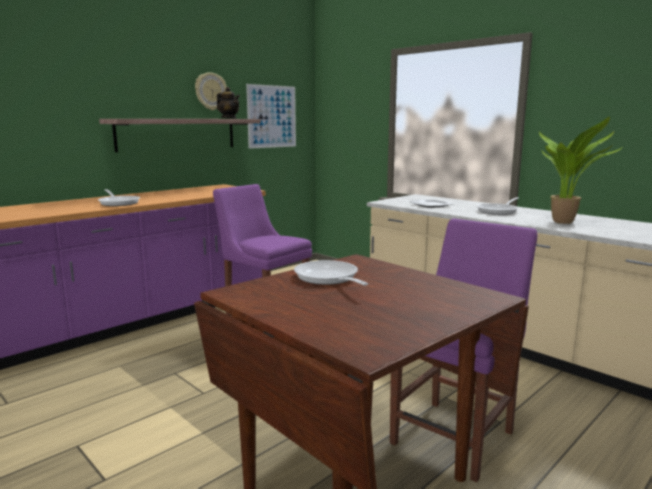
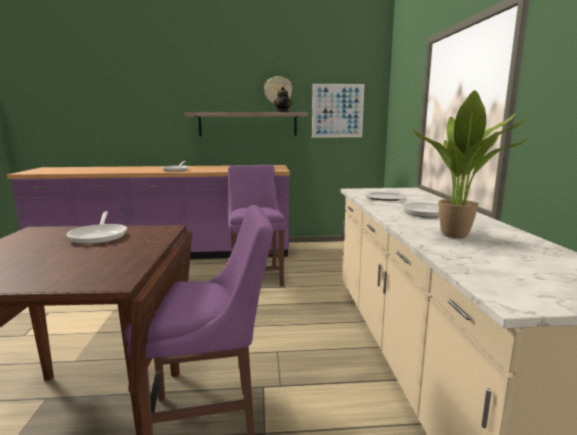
camera: 40 degrees right, 0 degrees up
(328, 278) = (100, 236): frying pan -> frying pan turned 150 degrees clockwise

